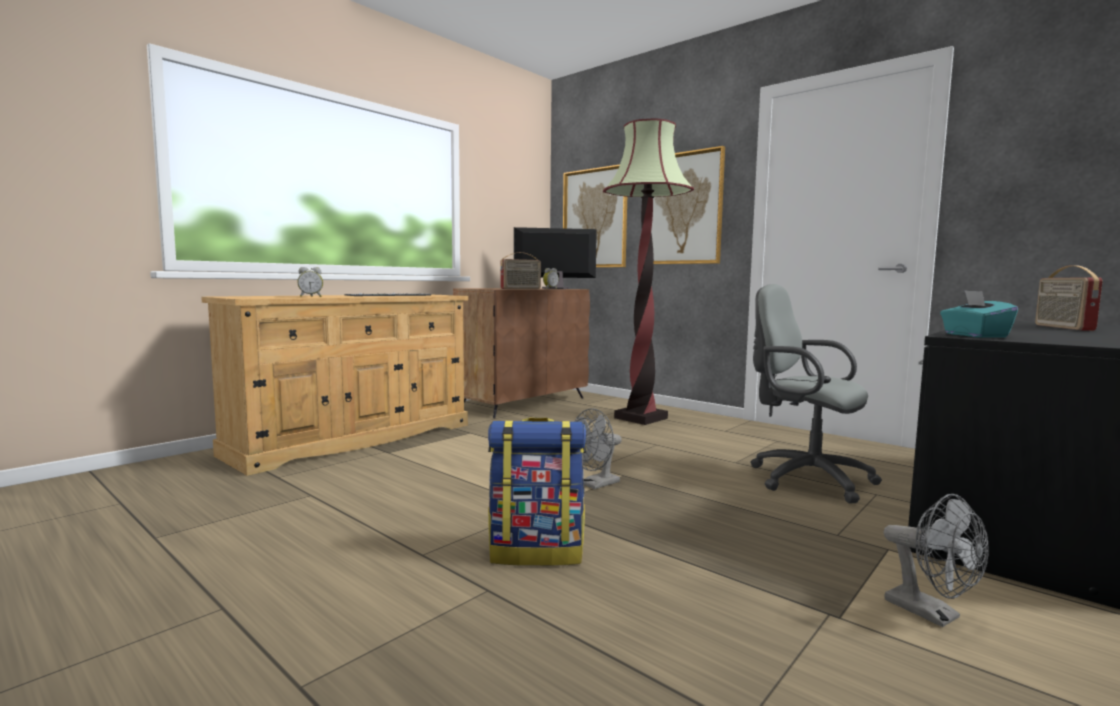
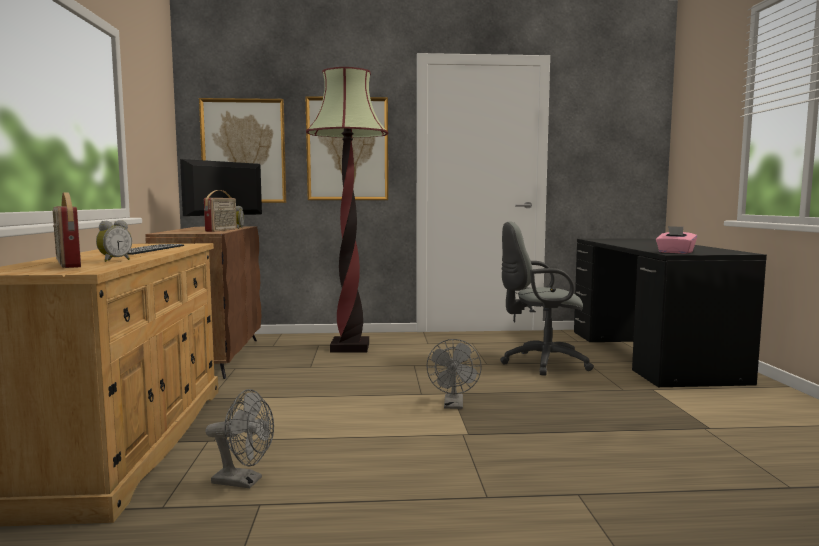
camera: 45 degrees left, 0 degrees up
(537, 551) = (539, 460): backpack -> none
(932, 614) = (724, 412): grey fan -> grey fan (244, 481)
(974, 336) = (675, 252): turquoise tissue box -> pink tissue box
(1062, 327) = (648, 242): radio -> radio (67, 264)

